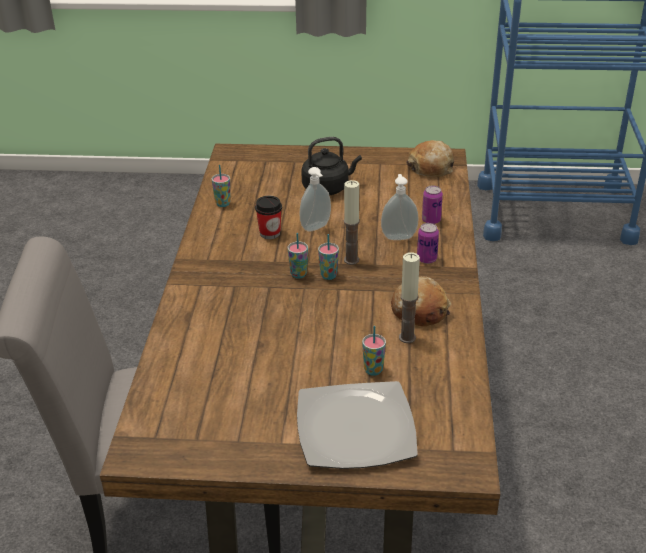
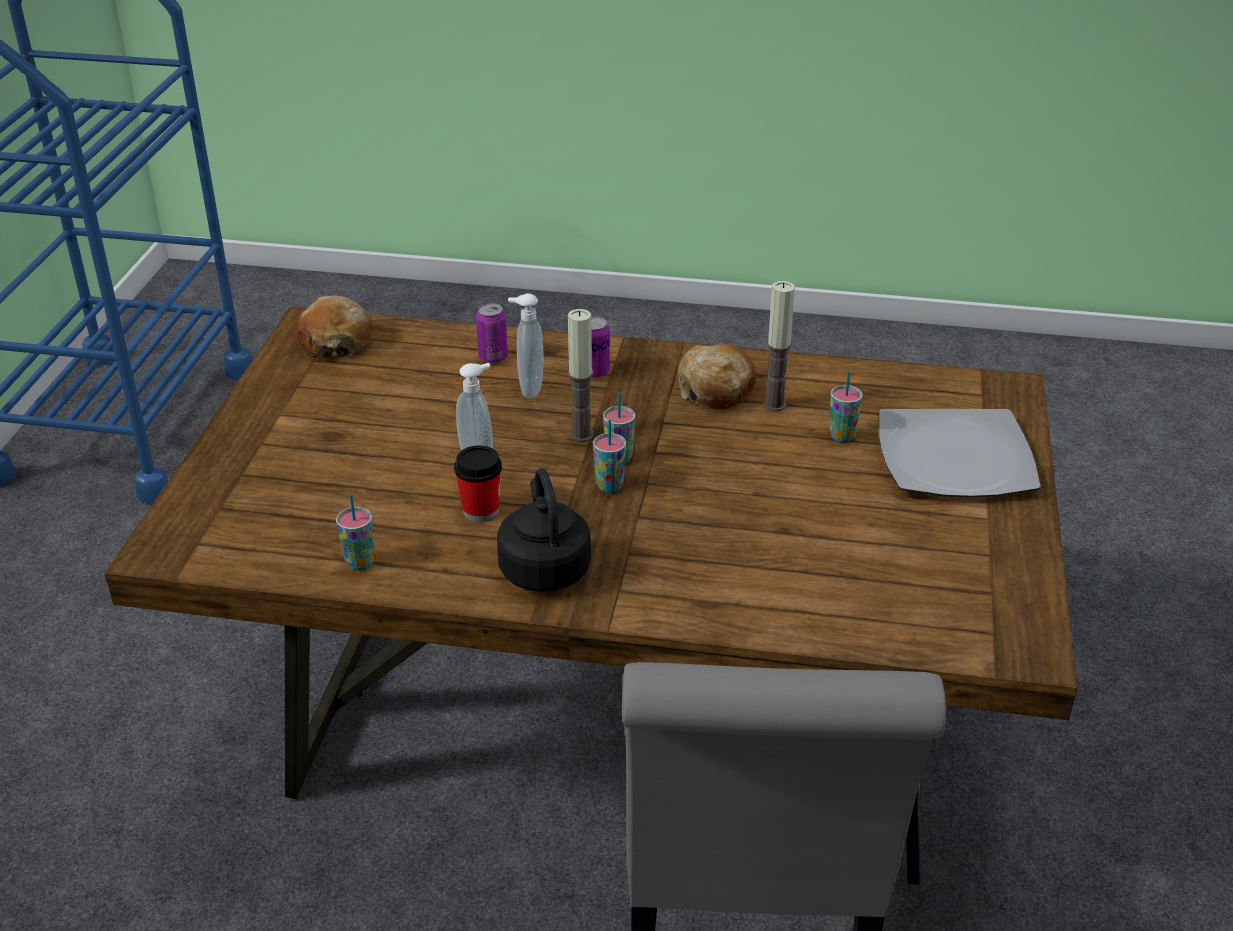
camera: 85 degrees left, 0 degrees up
(328, 188) = (355, 443): black kettle -> black kettle (544, 567)

